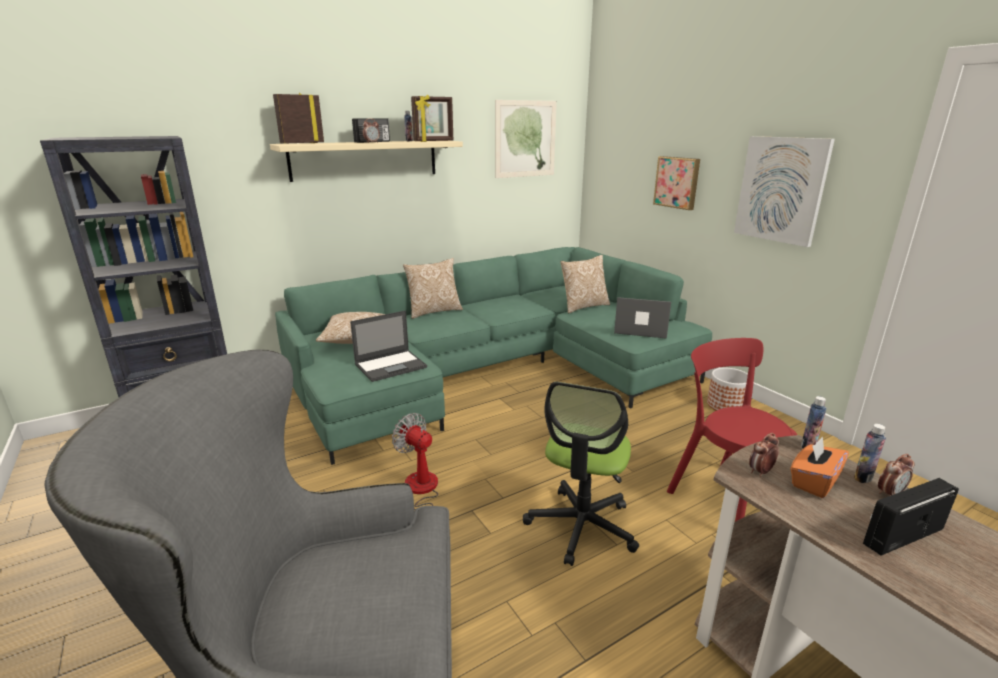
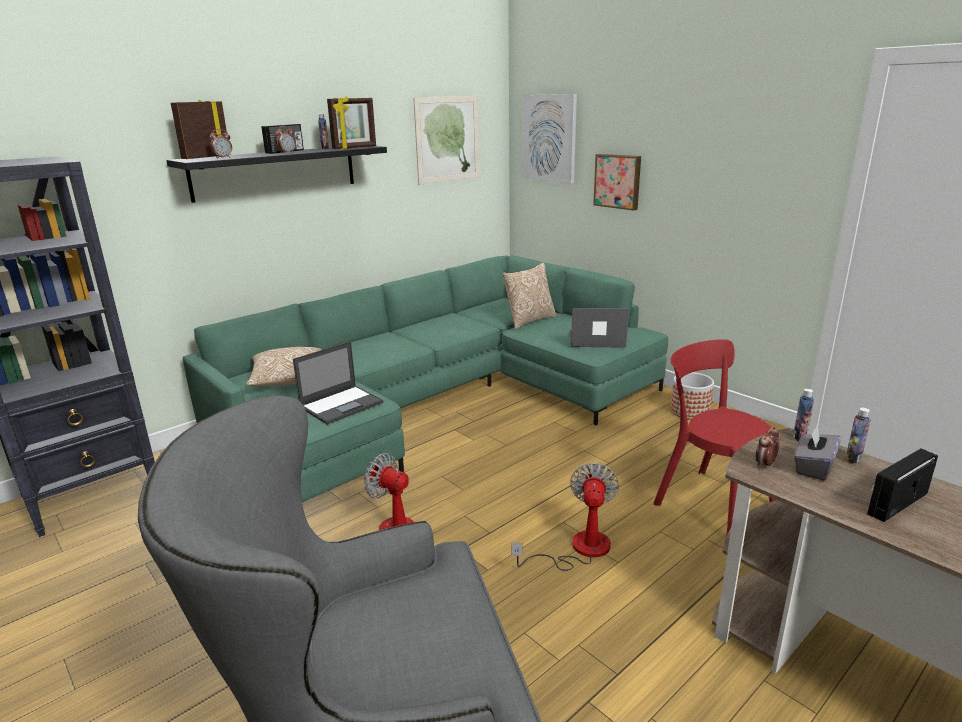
camera: 10 degrees left, 0 degrees up
(365, 160) = (276, 172): beige shelf -> black shelf
(434, 311) = (366, 340): pillow -> none
(581, 526) = (578, 549): office chair -> fan
(781, 190) = (727, 186): picture -> picture (549, 138)
(813, 482) = (813, 468): orange tissue box -> grey tissue box
(890, 494) = (878, 470): alarm clock -> alarm clock (223, 158)

